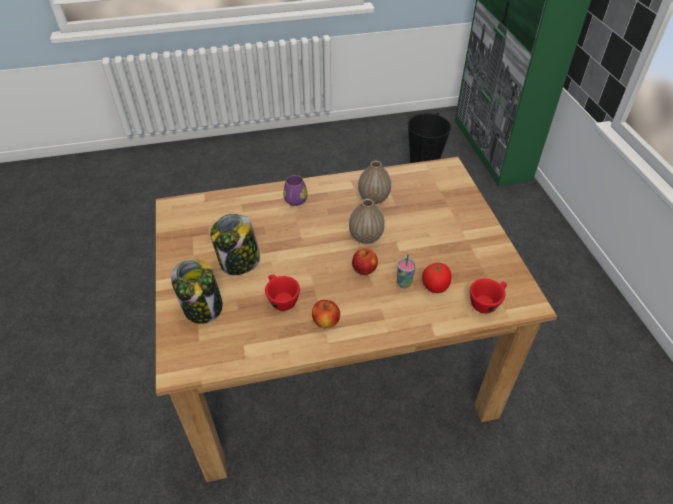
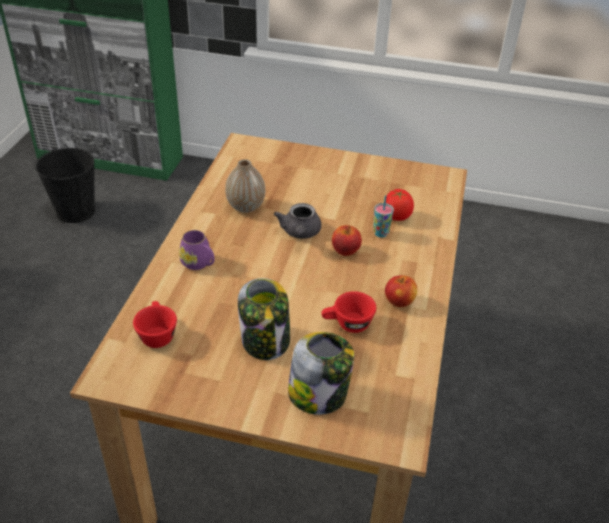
camera: 65 degrees left, 5 degrees down
(366, 237) = (300, 233): vase -> grey teapot
(486, 302) = (432, 196): red cup -> red cup (156, 334)

